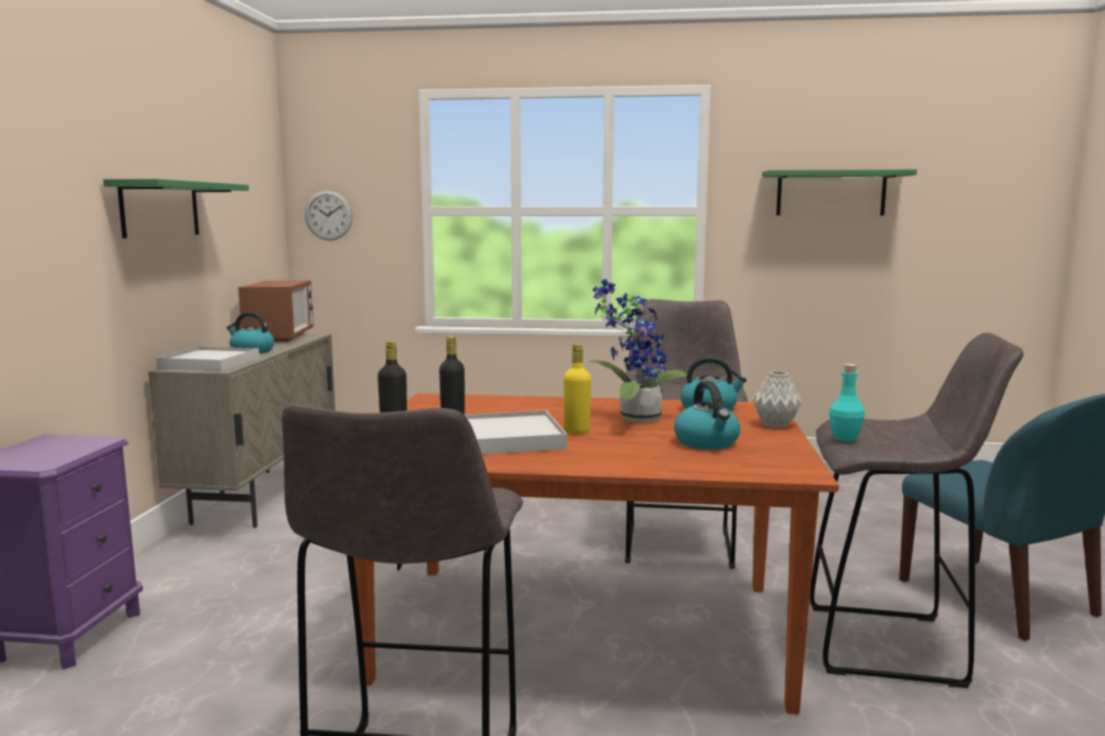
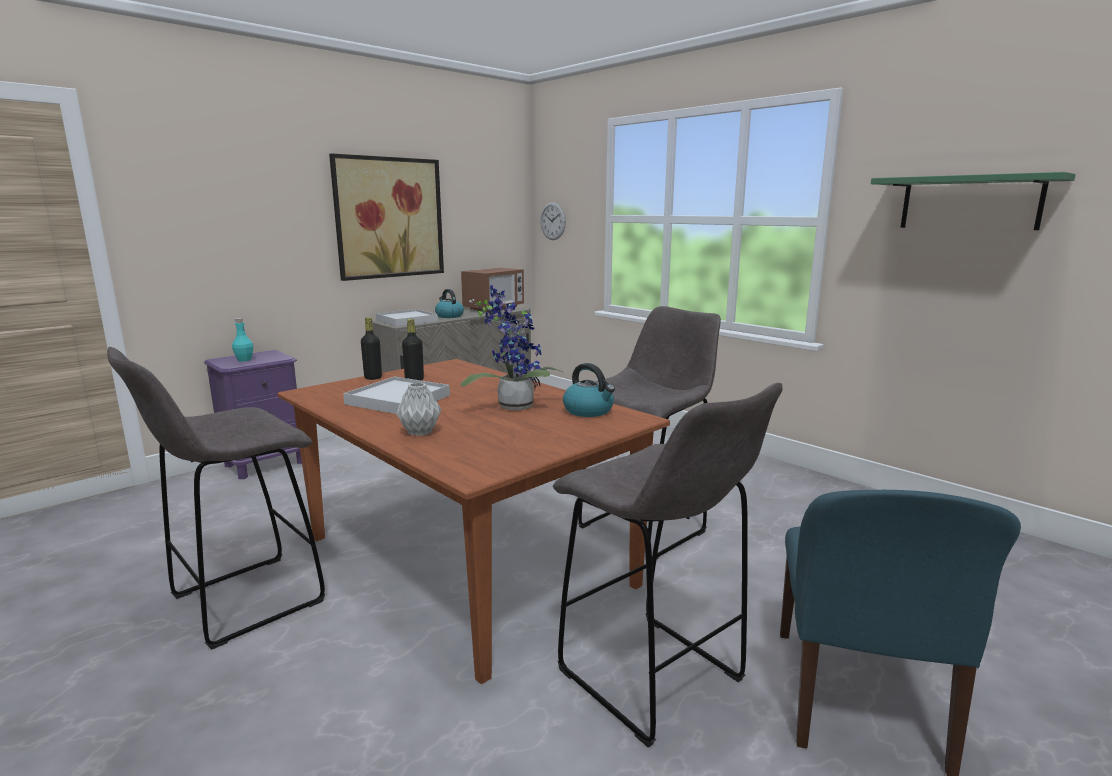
camera: 40 degrees right, 5 degrees up
(160, 209) = (389, 218): green shelf -> picture
(577, 431) = (448, 405): yellow bottle -> none
(707, 442) = (494, 435): kettle -> none
(777, 425) = (592, 436): grey vase -> grey vase (420, 432)
(845, 438) = (614, 462): turquoise bottle -> turquoise bottle (244, 360)

